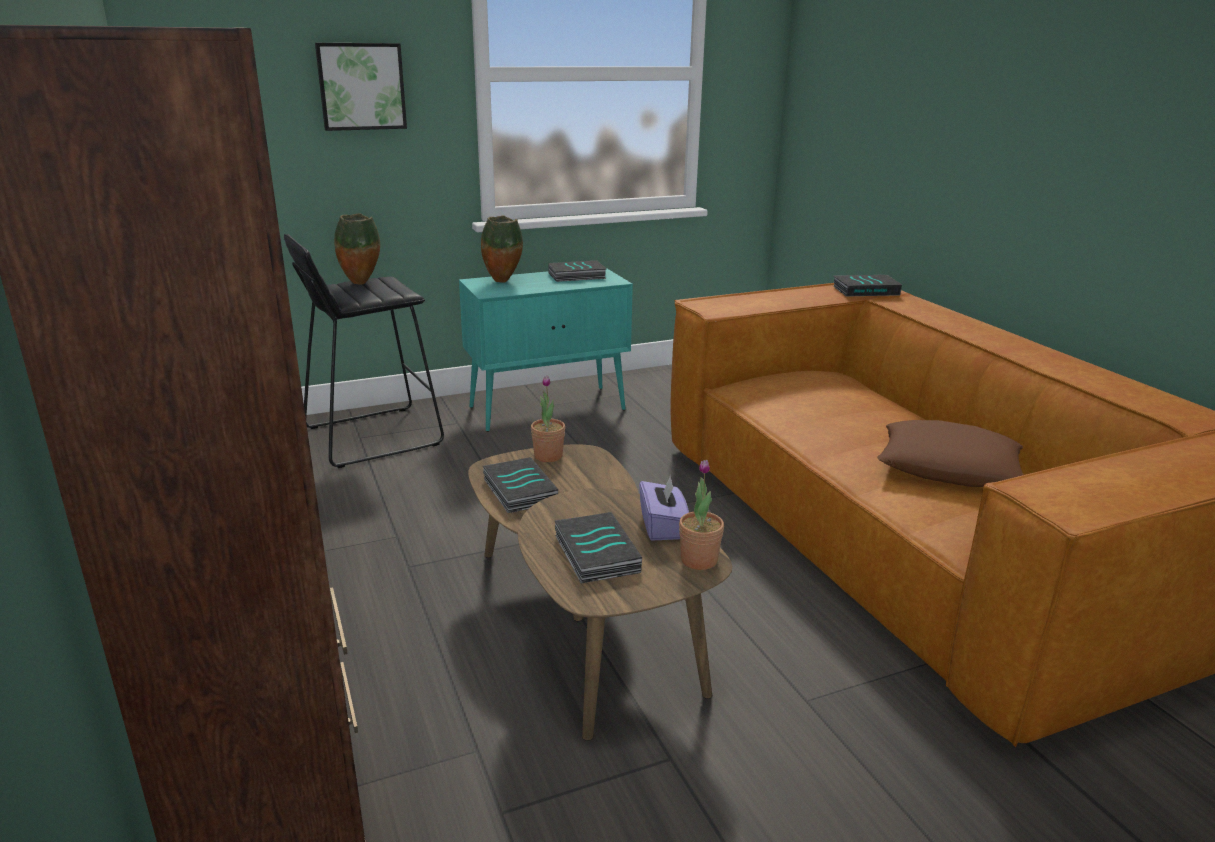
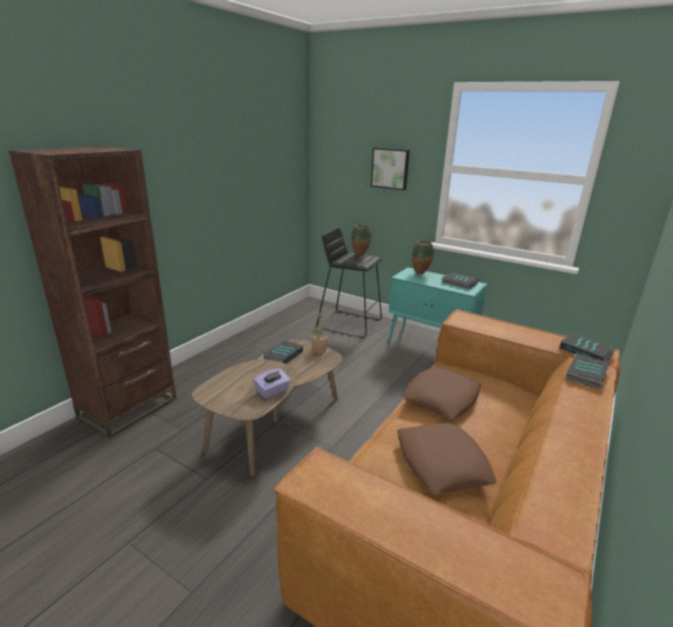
camera: 55 degrees right, 0 degrees up
(594, 553) = (236, 383): book -> book (585, 373)
(699, 560) = (252, 408): potted plant -> none
(808, 416) = (441, 398): none -> brown pillow

